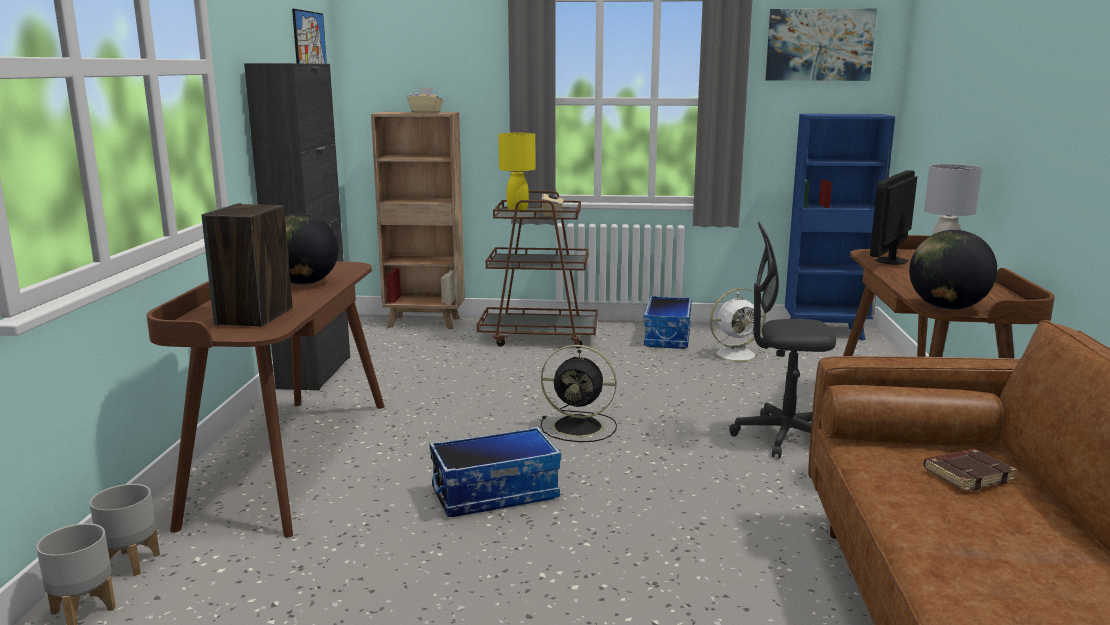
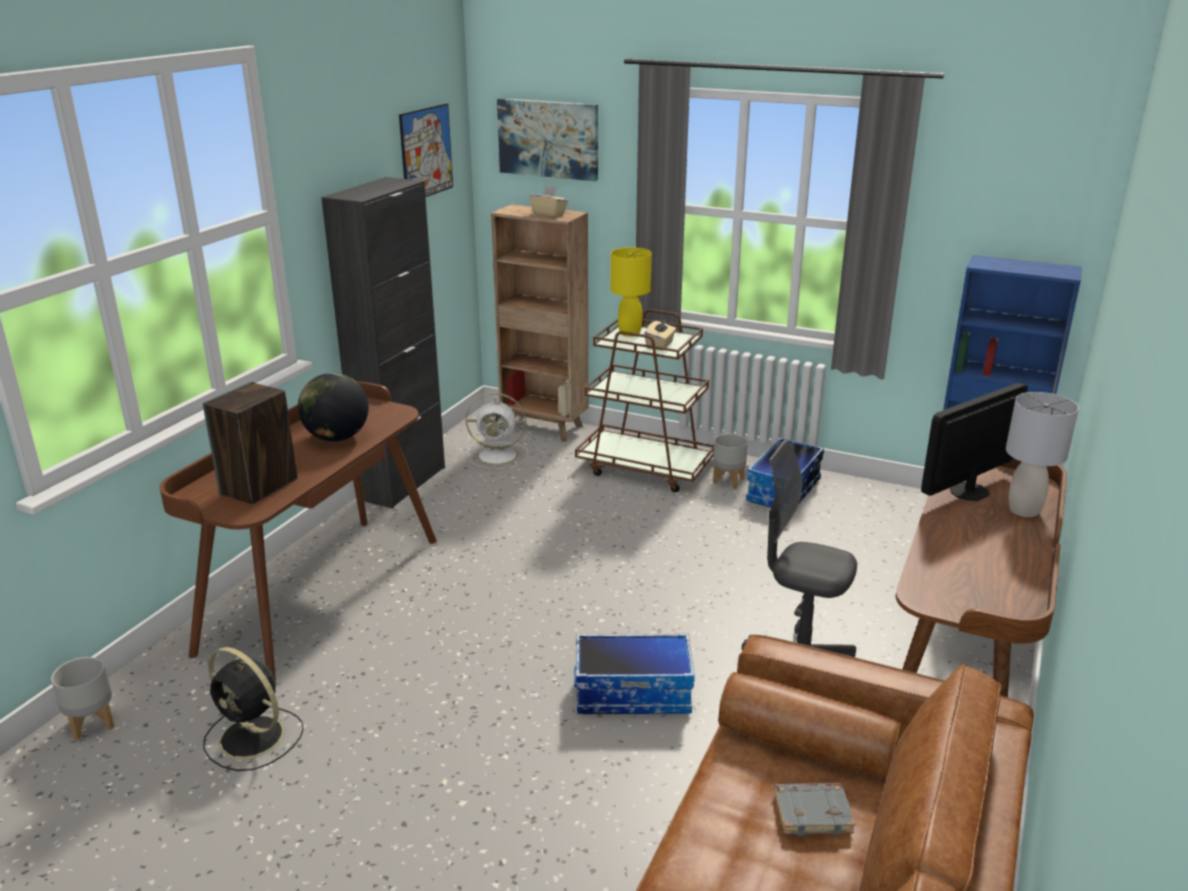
camera: 20 degrees right, 10 degrees up
(131, 562) = (146, 682): grey planter -> grey planter (728, 480)
(495, 493) = (466, 675): storage box -> storage box (633, 693)
(580, 427) = (599, 607): black fan -> black fan (254, 738)
(737, 354) = (842, 532): white fan -> white fan (499, 456)
(819, 45) = (1009, 172): picture -> picture (548, 139)
(947, 308) = (931, 597): globe -> none
(968, 474) = (813, 812): brown book -> grey book

